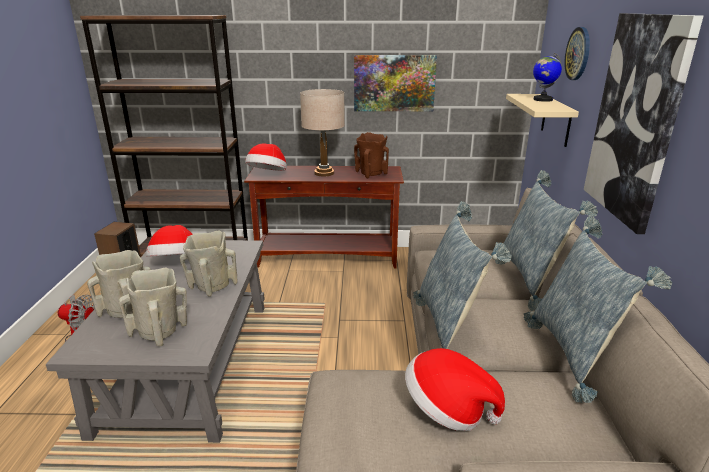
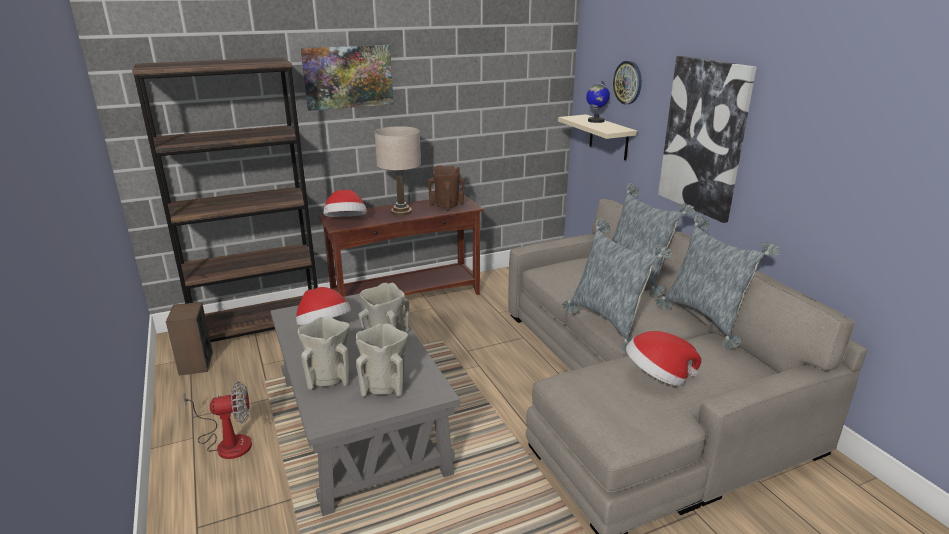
camera: 25 degrees left, 0 degrees up
(394, 83) = (454, 114): picture -> picture (348, 77)

